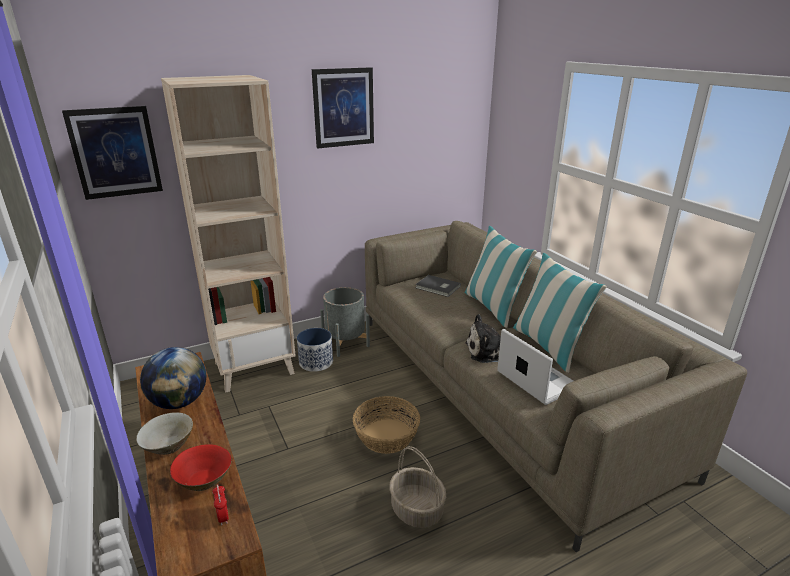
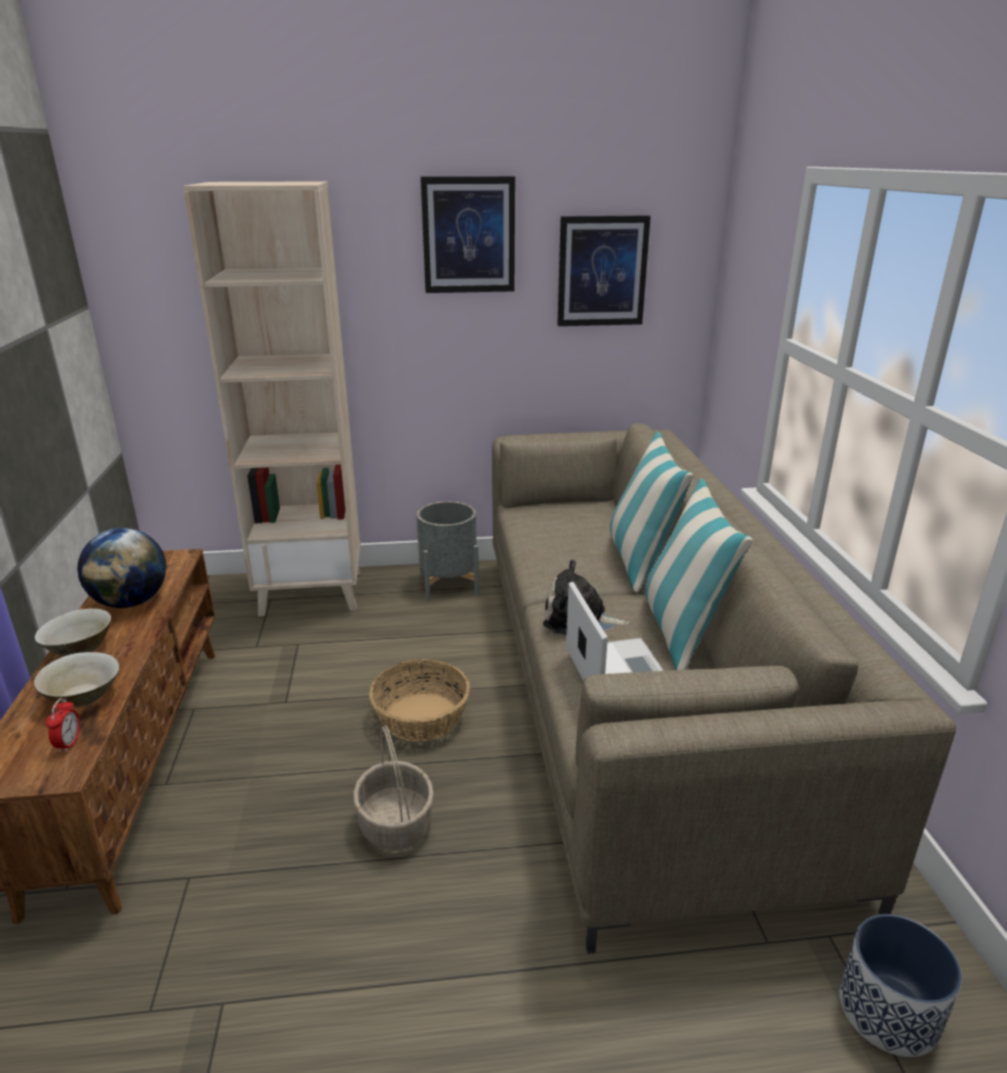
camera: 20 degrees right, 0 degrees up
(115, 152) = (152, 278): picture -> picture (602, 271)
(204, 480) = (84, 697): red bowl -> beige bowl
(316, 362) = (392, 601): planter -> planter (887, 1011)
(438, 287) = (577, 520): grey book -> none

